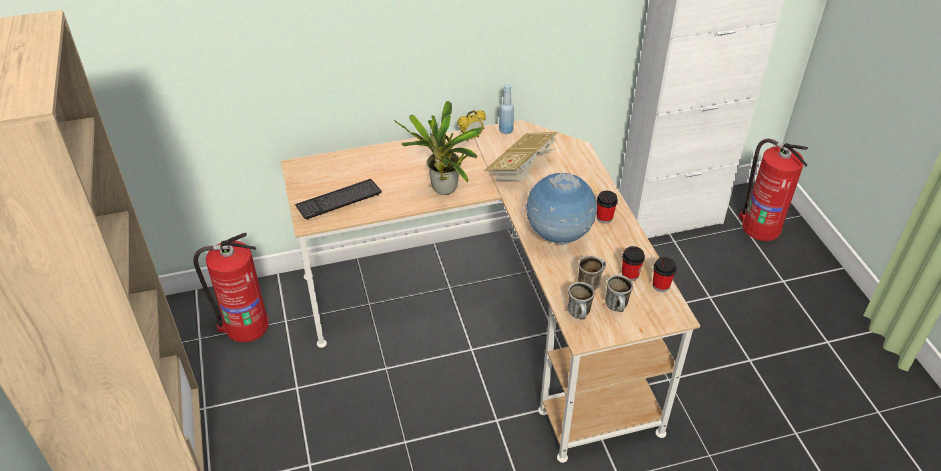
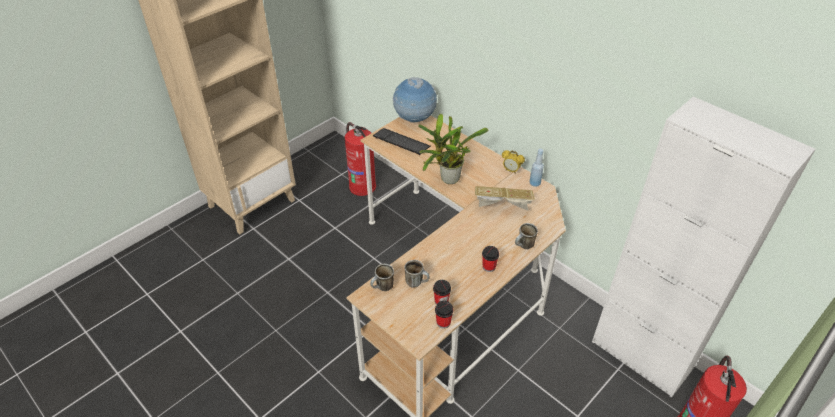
camera: 60 degrees right, 0 degrees up
(558, 236) = (450, 250): globe -> globe (414, 120)
(617, 308) = (403, 305): mug -> mug (524, 246)

